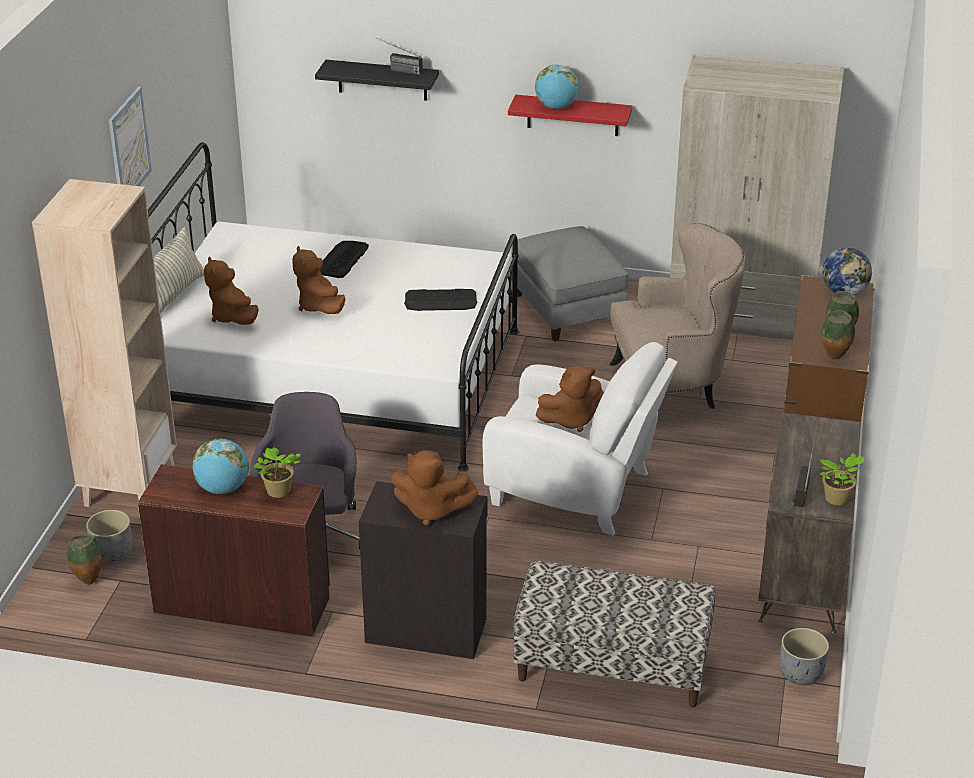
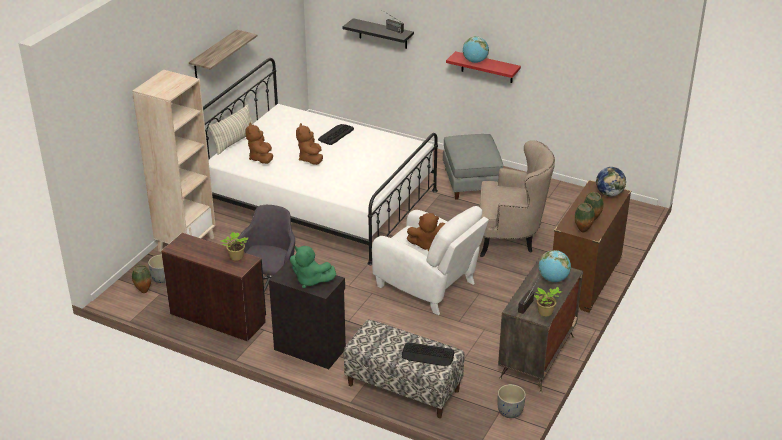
camera: 15 degrees right, 0 degrees up
(129, 146) = (214, 55): picture -> shelf
(223, 489) = (208, 251): globe -> globe (553, 279)
(431, 510) = (310, 280): brown plush toy -> green plush toy
(441, 301) = (380, 166): keyboard -> keyboard (428, 355)
(742, 315) = (574, 200): beige wardrobe -> none

